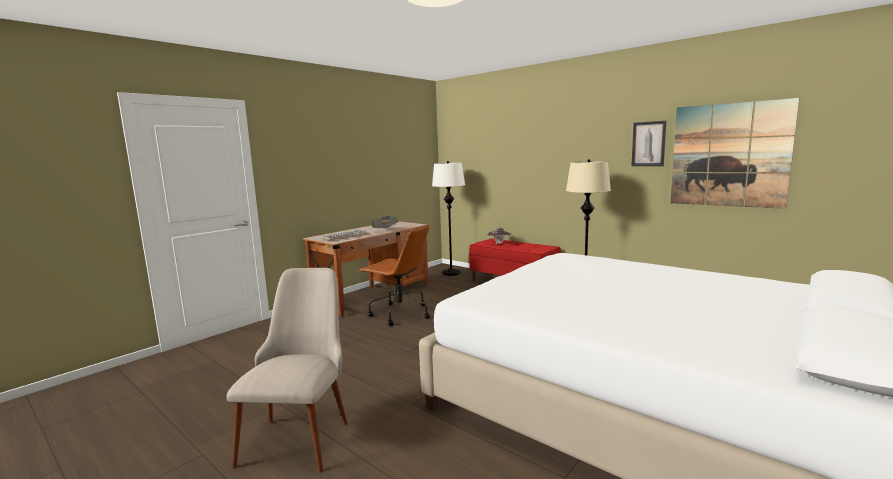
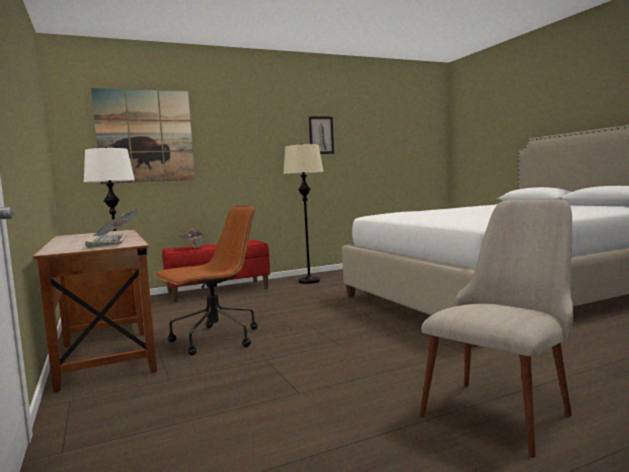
camera: 65 degrees left, 5 degrees down
(302, 432) = (505, 406): beige chair -> beige chair turned 105 degrees clockwise
(729, 155) = (372, 145): picture -> picture (145, 136)

